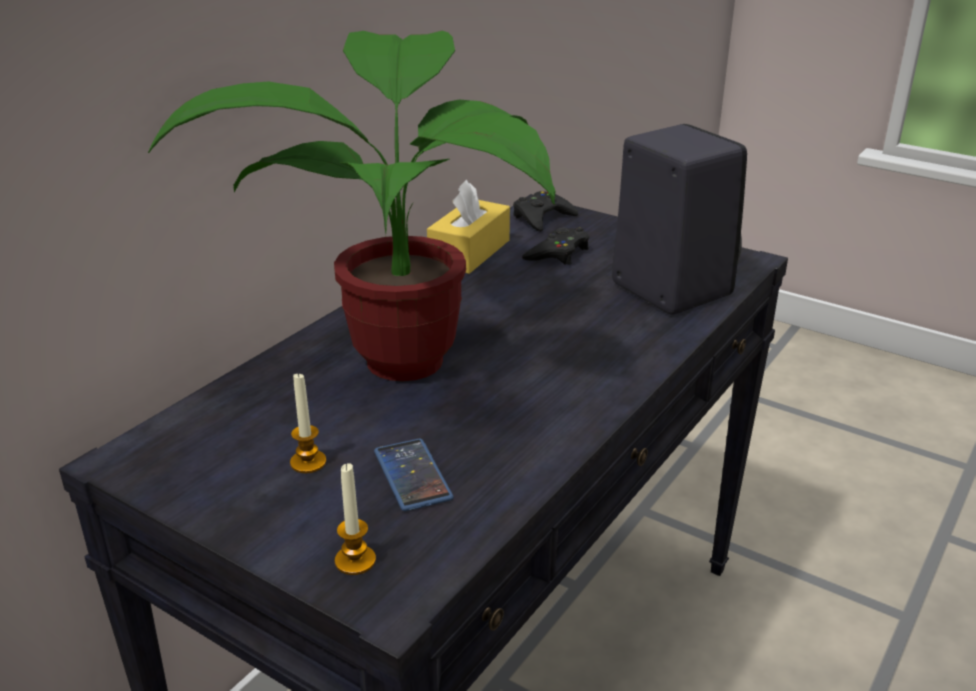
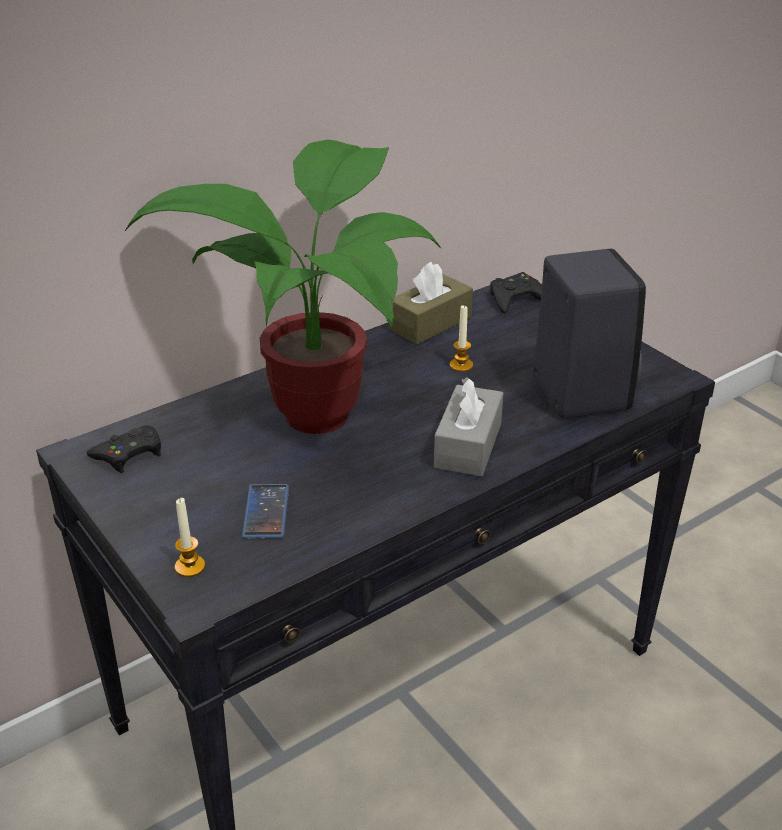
camera: 20 degrees right, 5 degrees up
(308, 462) = (199, 484): candle -> candle (461, 365)
(469, 252) = (430, 323): yellow tissue box -> brown tissue box
(558, 253) = (505, 338): black game controller -> black game controller (129, 454)
(594, 358) = (468, 445): none -> grey tissue box

